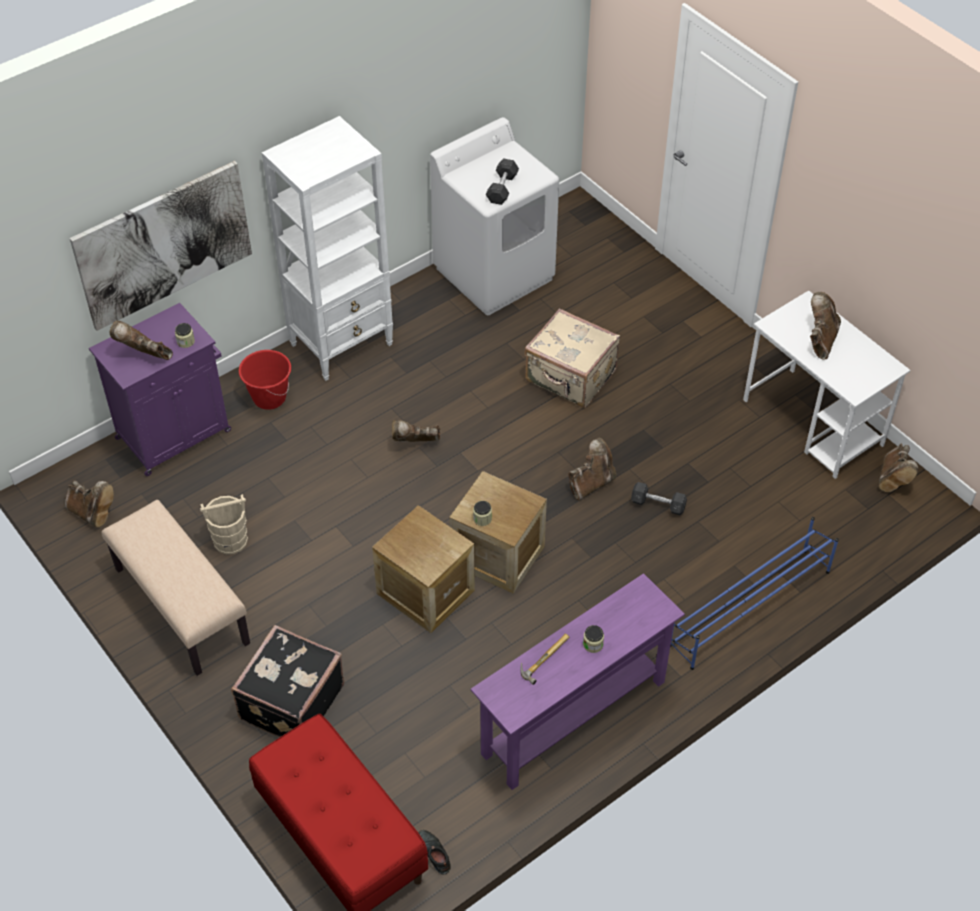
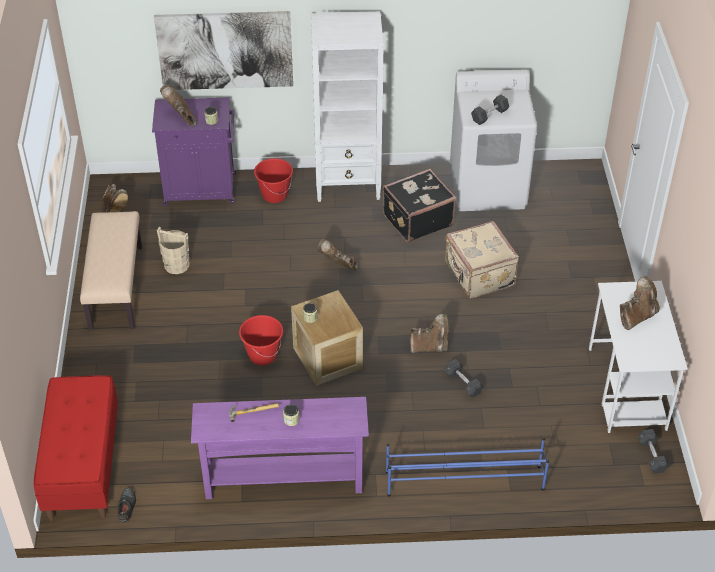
camera: 35 degrees right, 5 degrees down
(290, 702) = (126, 373): black suitcase -> black suitcase (417, 219)
(425, 592) = (262, 355): crate -> red bucket
(892, 480) = (652, 456): brown boot -> grey dumbbell

